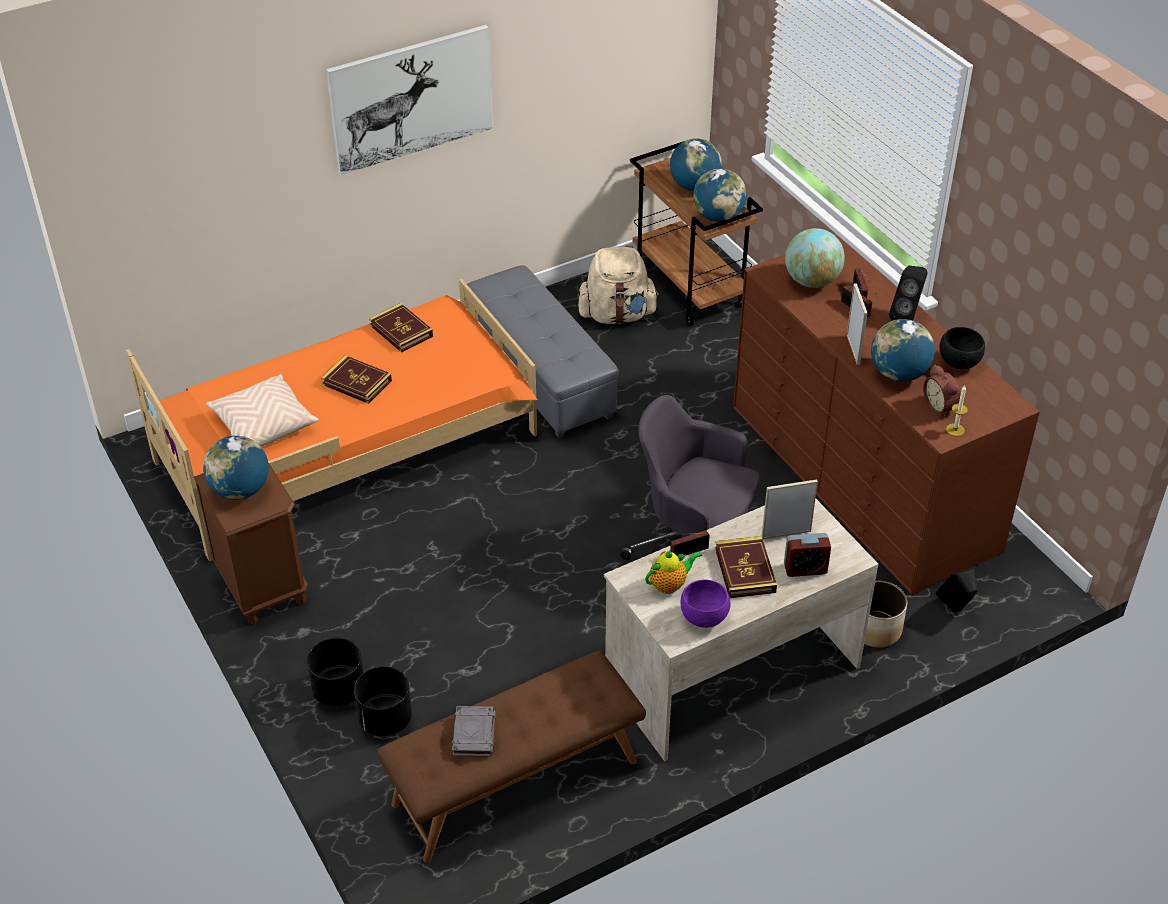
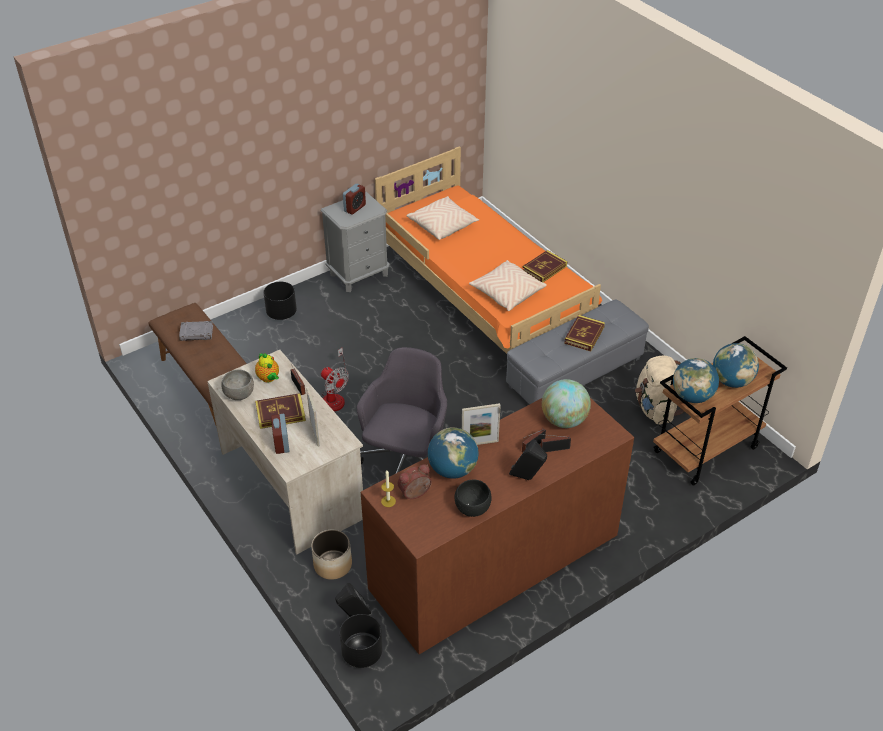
camera: 85 degrees right, 0 degrees up
(240, 490) = (354, 208): globe -> alarm clock
(262, 587) = (359, 274): brown nightstand -> grey nightstand
(357, 383) = (487, 256): book -> book (584, 335)
(385, 720) = (259, 333): black planter -> black planter (362, 653)
(411, 98) = (635, 153): picture -> none
(447, 371) = (507, 293): none -> beige pillow
(554, 623) = (334, 396): none -> fan
(704, 617) = (239, 395): purple bowl -> grey bowl

